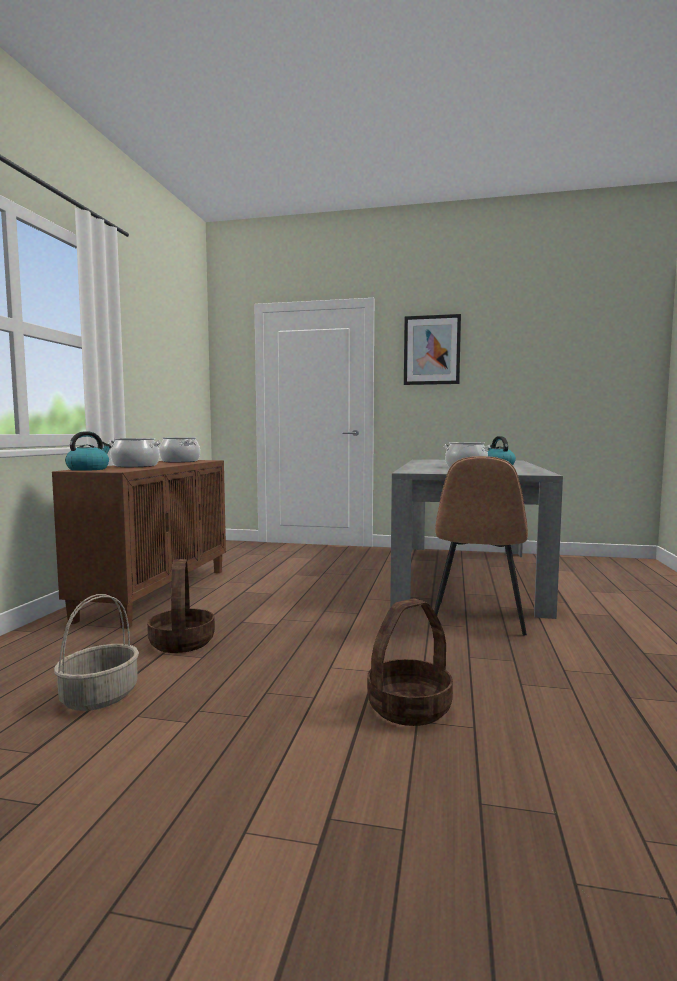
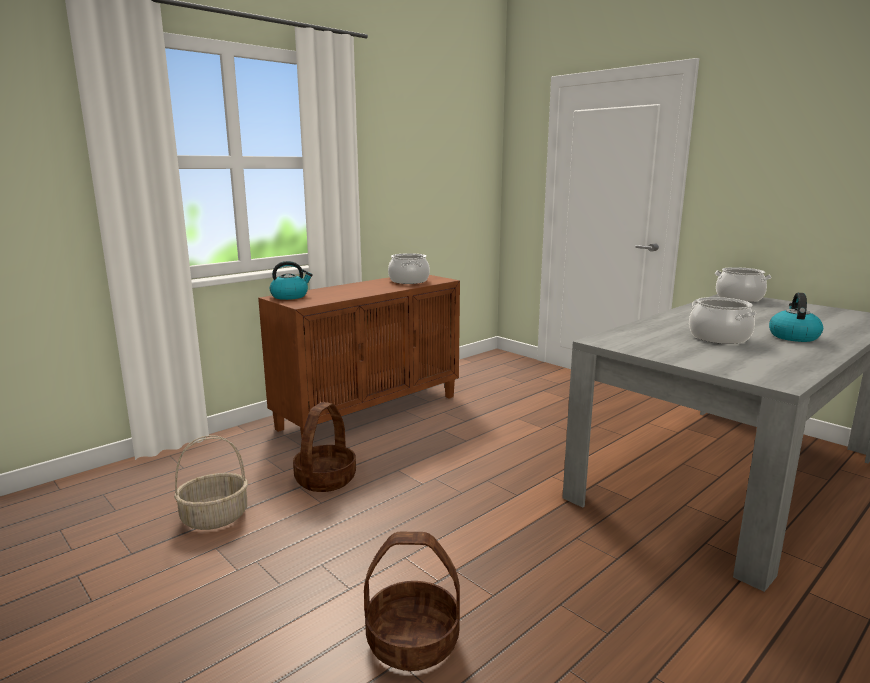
camera: 35 degrees right, 10 degrees up
(135, 466) = (342, 291): cooking pot -> cooking pot (739, 298)
(431, 350) = (774, 134): picture -> none
(478, 618) = (648, 551): brown chair -> none

